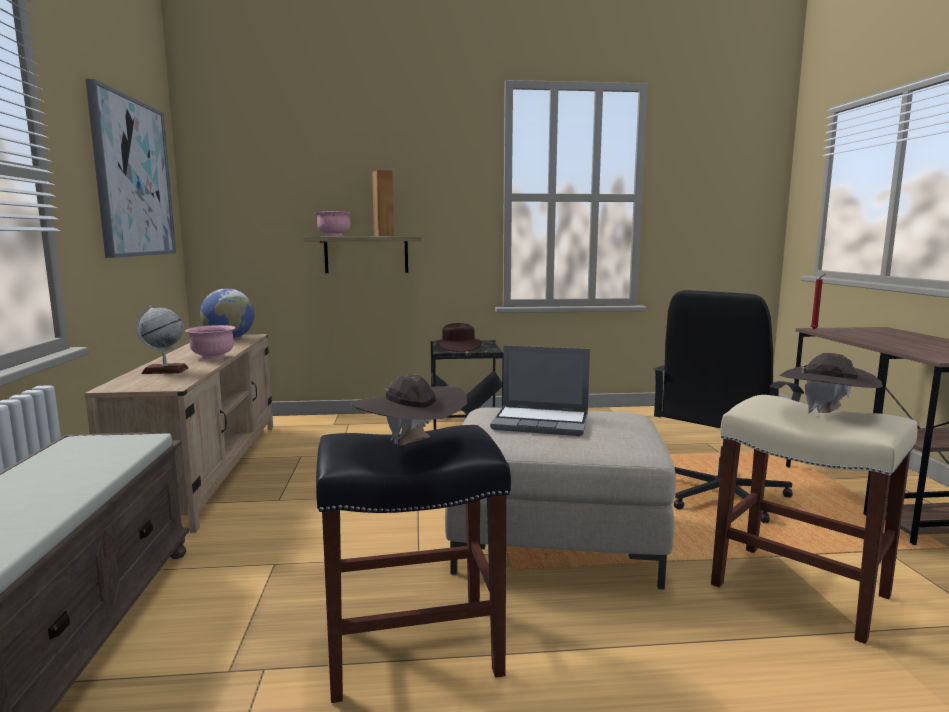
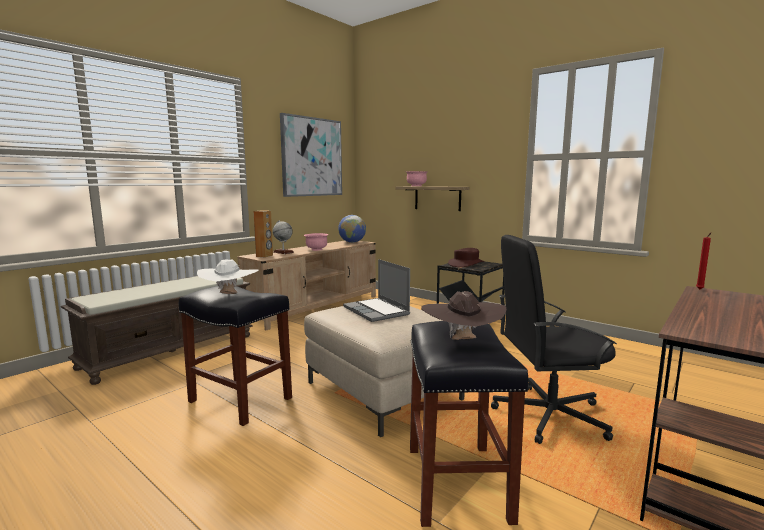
camera: 45 degrees right, 0 degrees up
(384, 236) = (441, 186): brown speaker -> brown speaker (264, 256)
(411, 446) = (229, 295): brown hat -> white hat
(802, 590) = (458, 484): beige stool -> black stool

